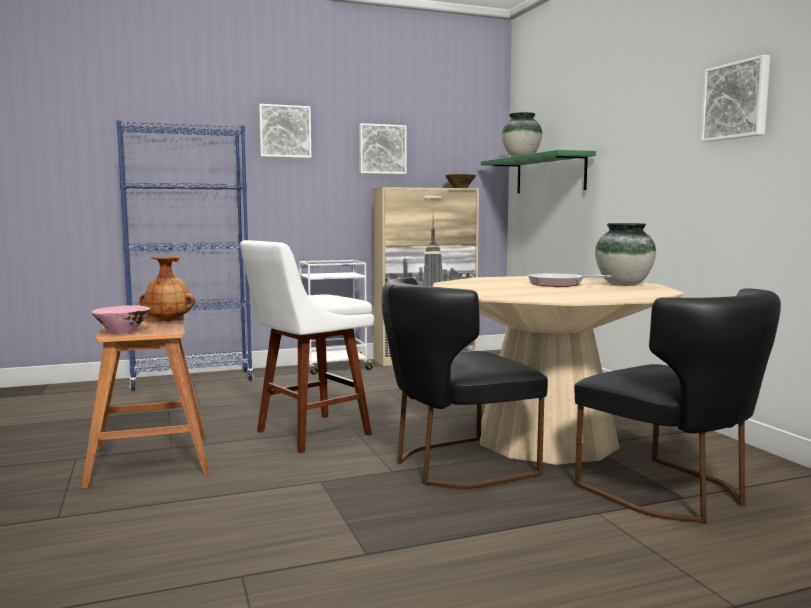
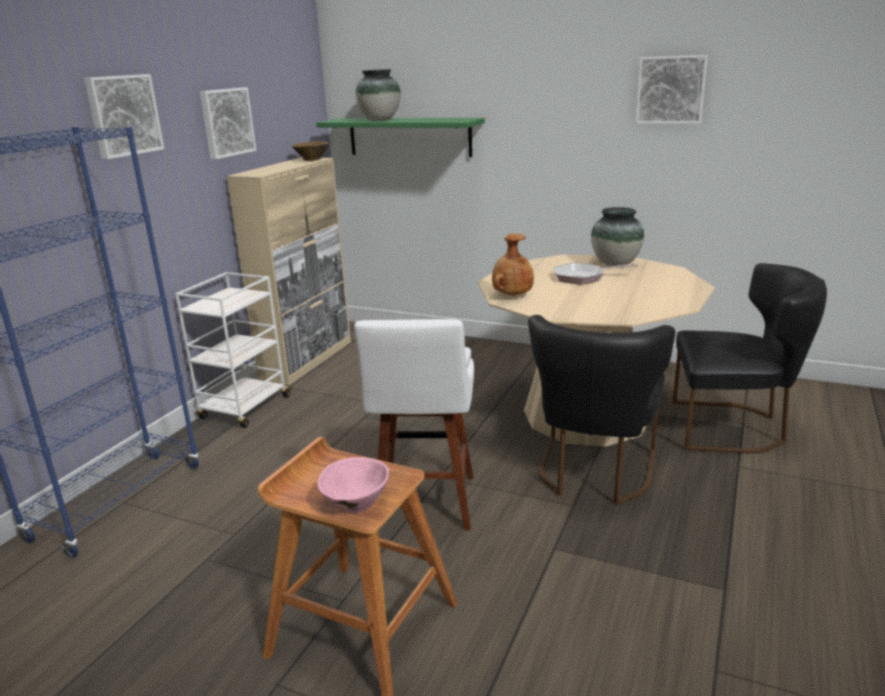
camera: 45 degrees left, 15 degrees up
(168, 321) = (336, 459): brown vase -> brown vase (512, 295)

